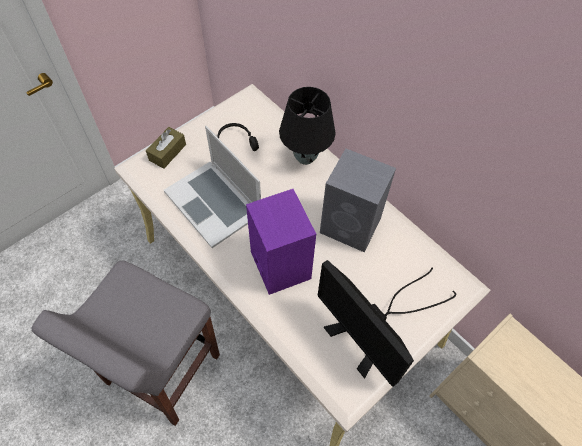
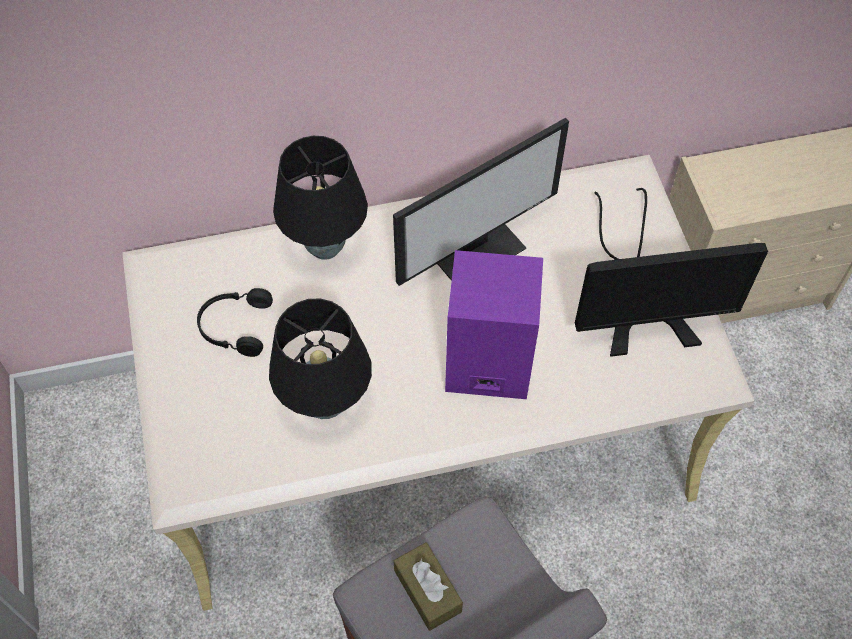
camera: 60 degrees left, 0 degrees up
(167, 152) = (184, 430): brown tissue box -> brown tissue box (427, 591)
(213, 202) = (327, 404): laptop -> black table lamp
(351, 226) = (477, 249): grey speaker -> monitor

